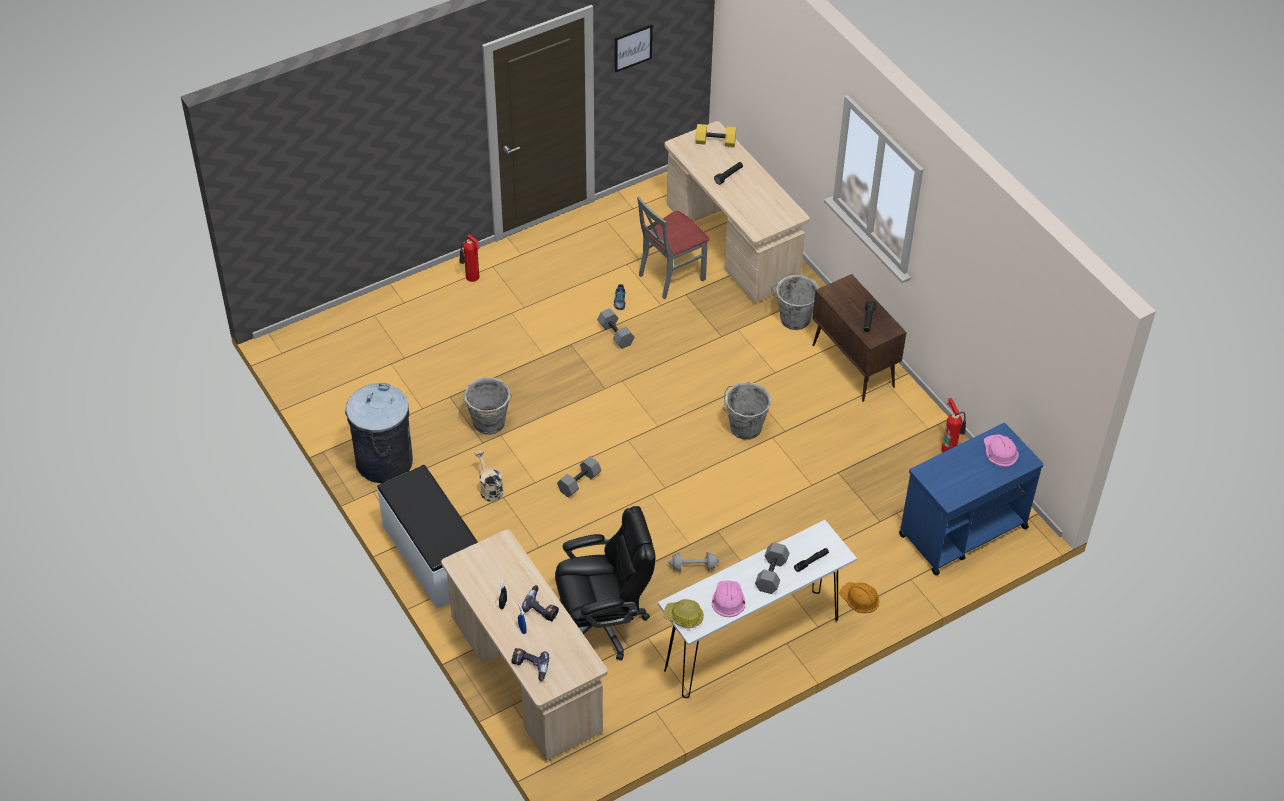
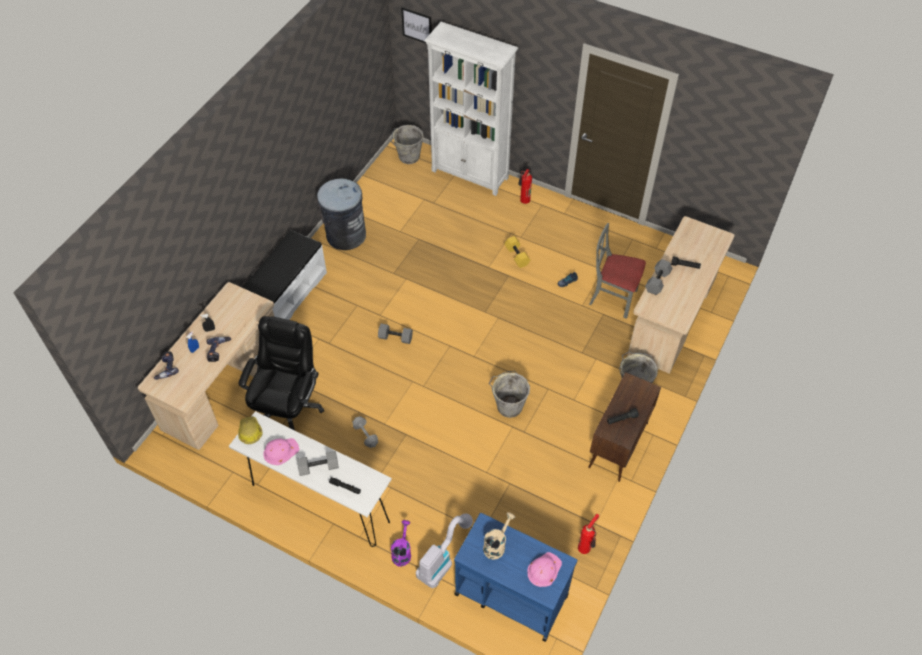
camera: 60 degrees right, 5 degrees up
(389, 304) = (470, 174): none -> white bookcase
(489, 424) = (411, 268): grey bucket -> grey bucket (408, 157)
(489, 488) = (359, 295): beige watering can -> beige watering can (496, 545)
(603, 622) = (288, 407): black office chair -> black office chair turned 120 degrees counterclockwise
(616, 334) = (536, 294): grey dumbbell -> grey dumbbell (658, 282)
(633, 48) = (704, 134): picture -> picture (417, 26)
(715, 142) = (711, 243): yellow dumbbell -> yellow dumbbell (516, 256)
(859, 598) = (402, 552): orange hard hat -> purple watering can
(889, 568) = (442, 559): none -> vacuum cleaner

